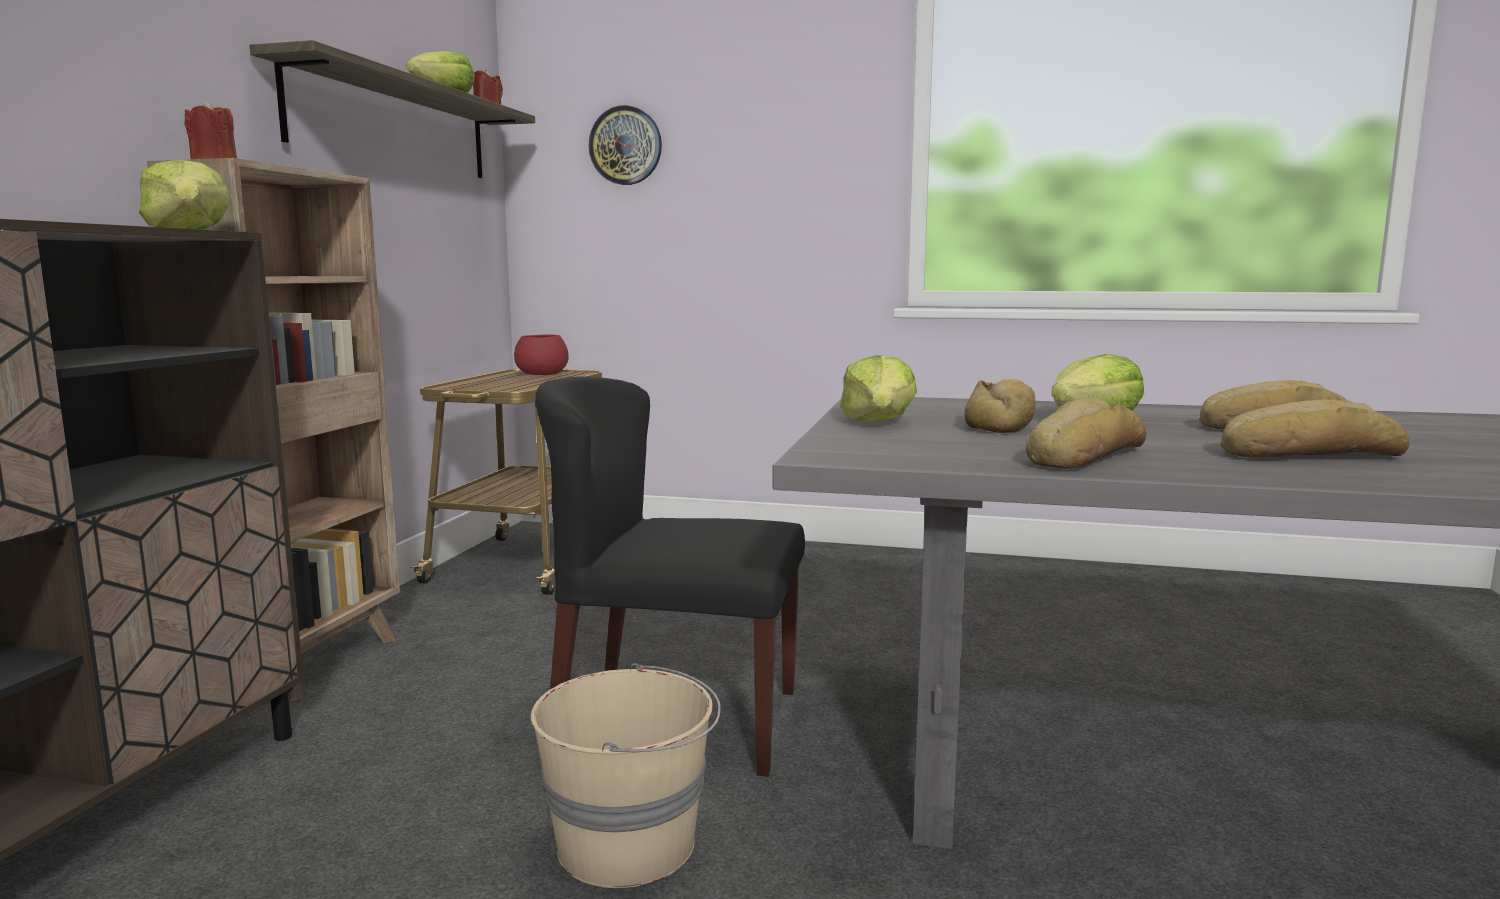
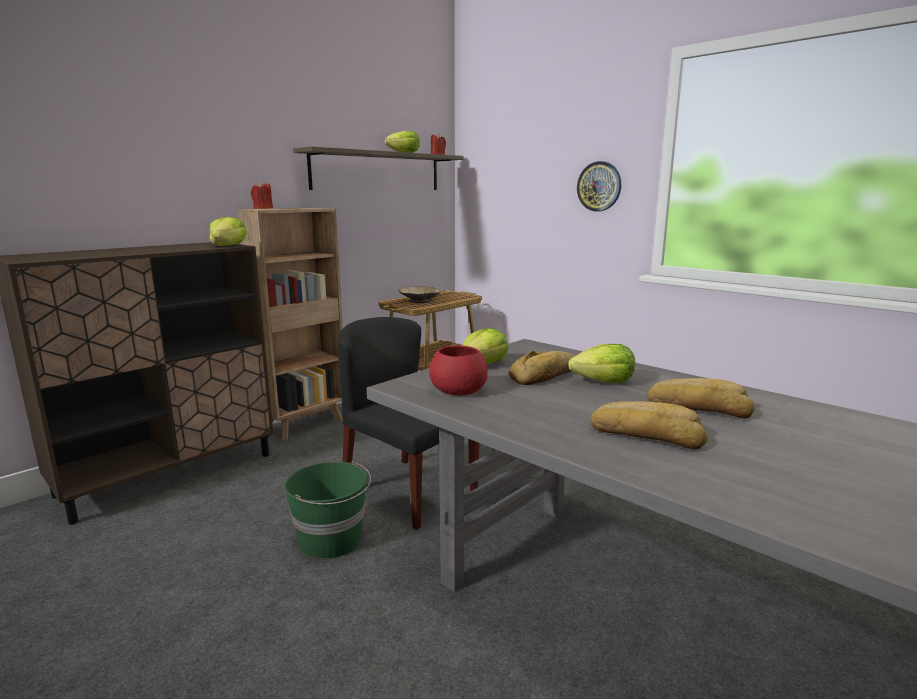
camera: 30 degrees right, 5 degrees up
(499, 383) = (420, 301): none -> beige bowl
(543, 374) = (452, 296): red bowl -> red bowl (459, 391)
(626, 145) = (508, 170): wall clock -> wall clock (599, 186)
(630, 844) = (332, 540): beige bucket -> green bucket
(1080, 456) = (513, 409): bread -> none

